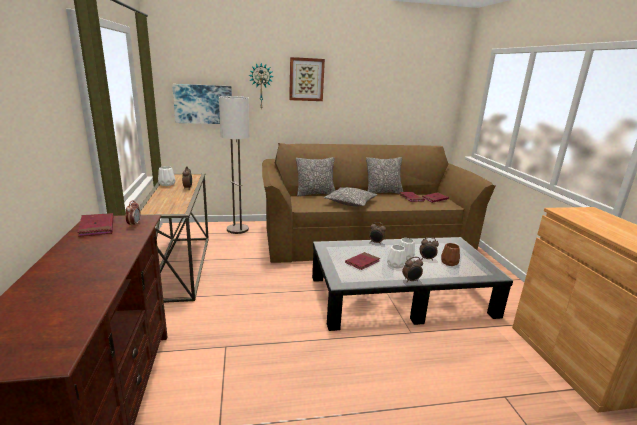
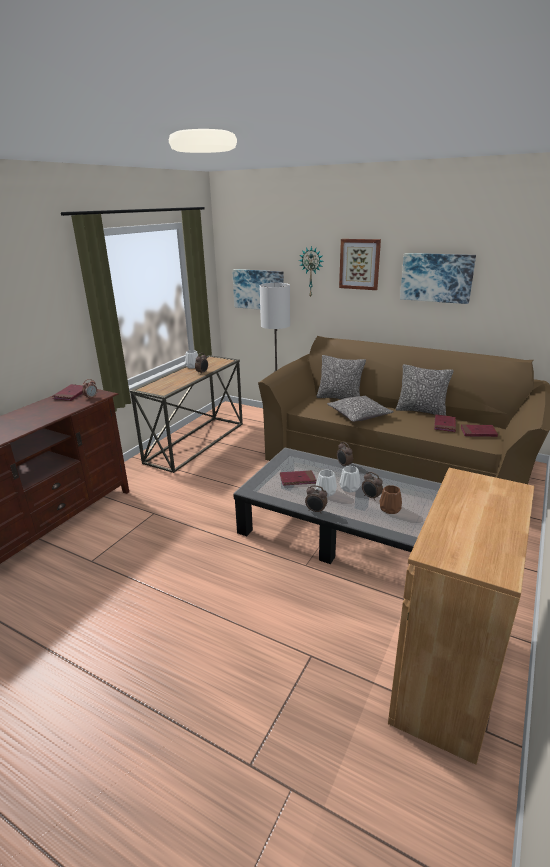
camera: 40 degrees right, 5 degrees up
(368, 90) = (436, 277): none -> picture

